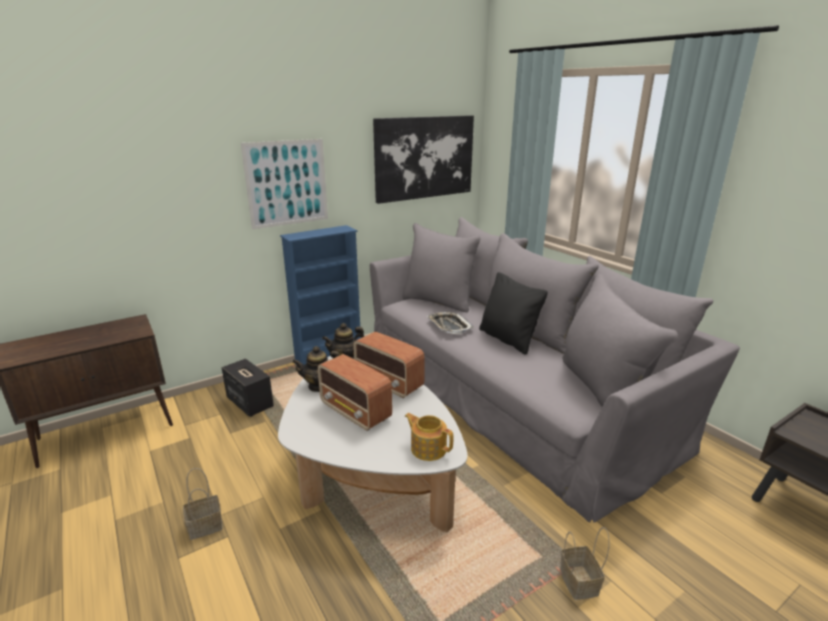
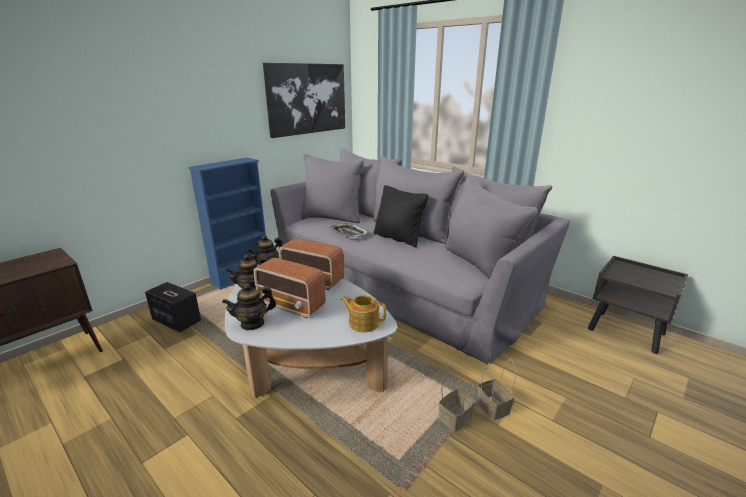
camera: 15 degrees left, 0 degrees up
(206, 525) = (163, 429): basket -> basket (455, 417)
(287, 183) = (191, 119): picture -> none
(308, 428) = (252, 323): none -> teapot

